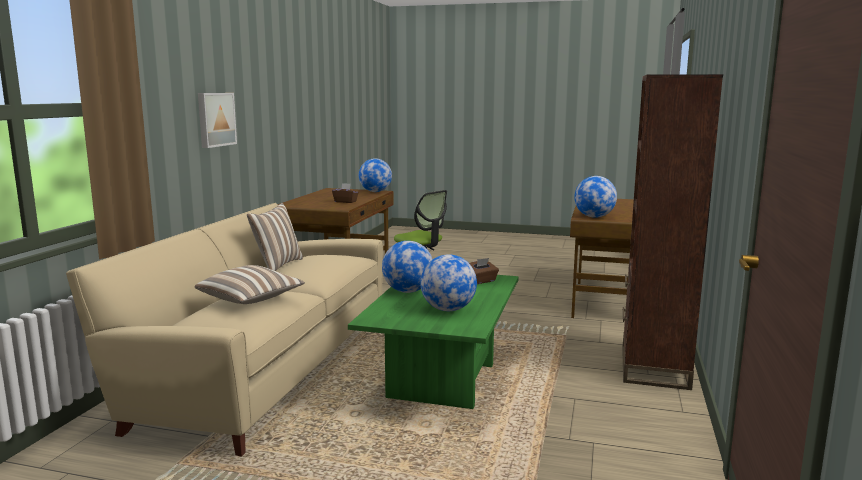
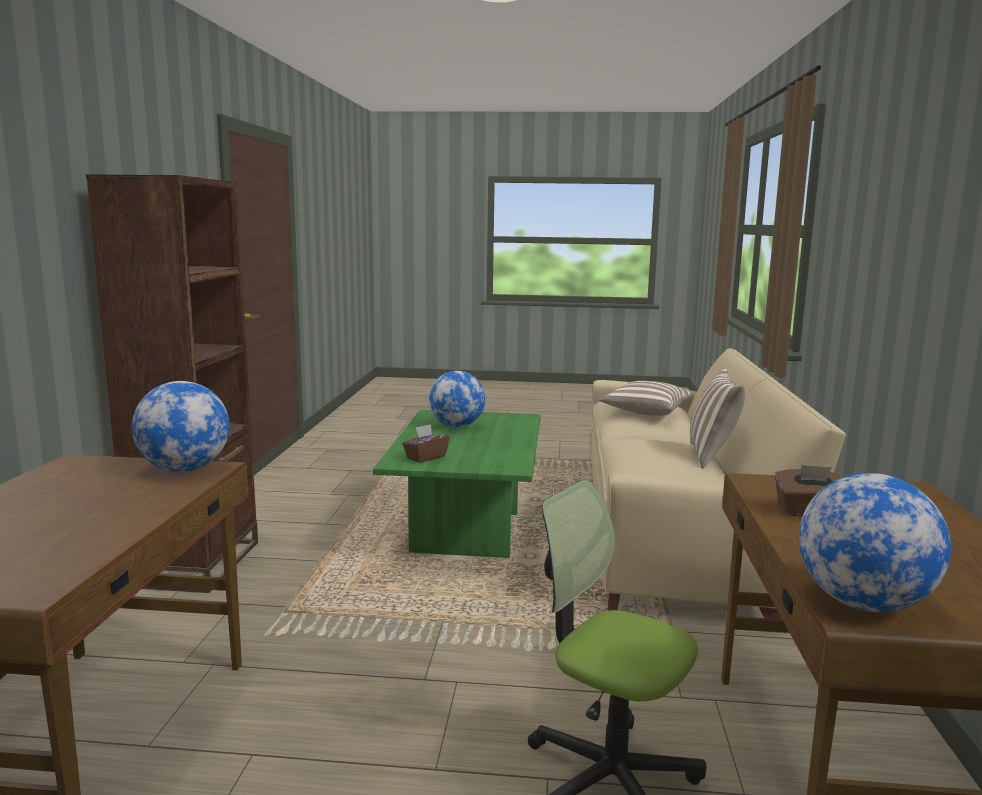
camera: 170 degrees right, 0 degrees up
(215, 119) = (882, 259): picture -> none
(408, 291) = (510, 441): globe -> none

